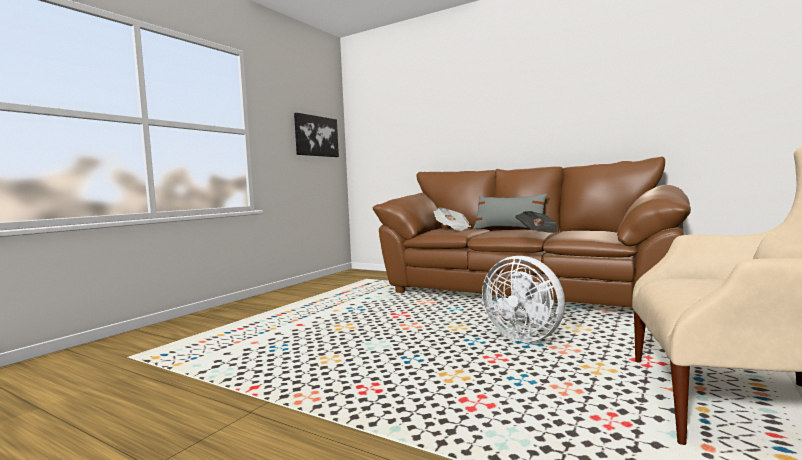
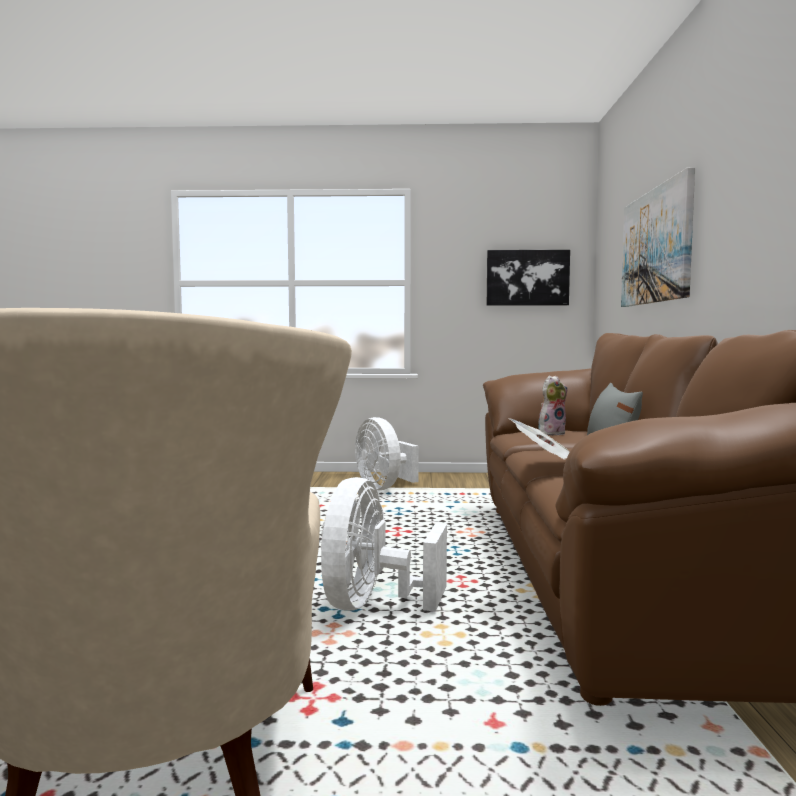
camera: 60 degrees right, 0 degrees up
(286, 305) = (384, 487): none -> white fan
(444, 123) = (656, 246): none -> picture
(452, 229) = (551, 433): newspaper -> plush toy

